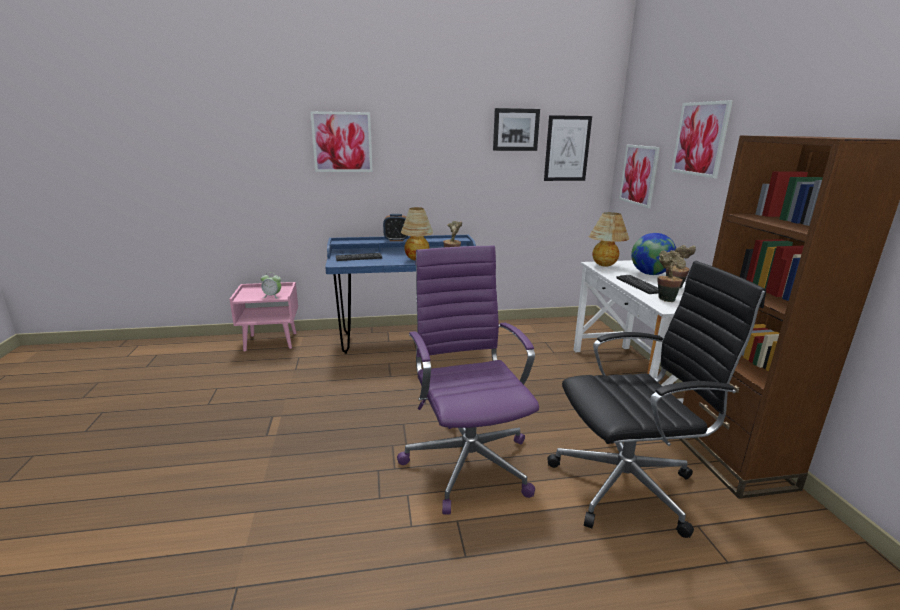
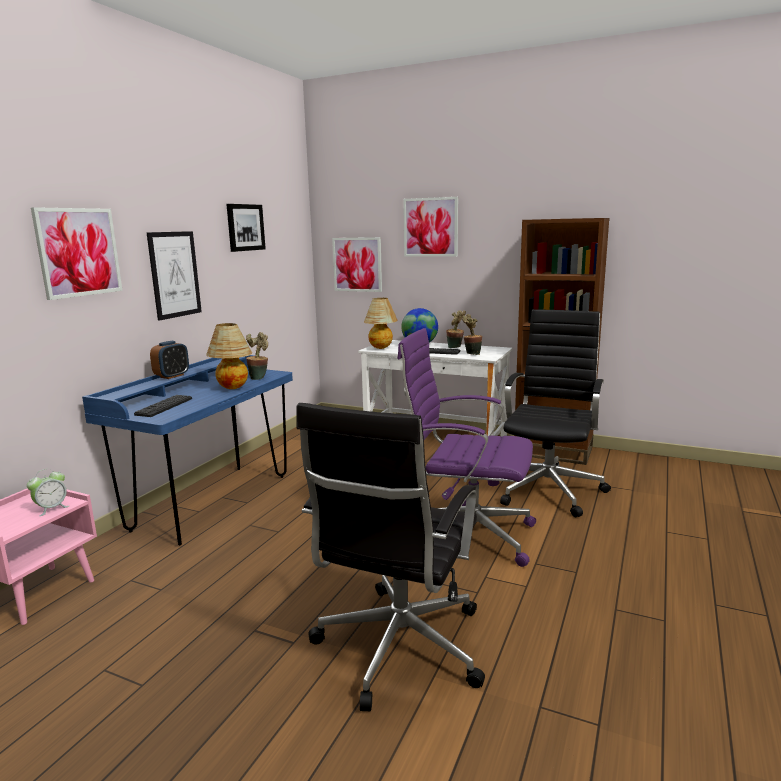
camera: 55 degrees left, 5 degrees down
(279, 482) = (398, 649): none -> black office chair
(567, 148) = (283, 245): picture -> picture (175, 274)

